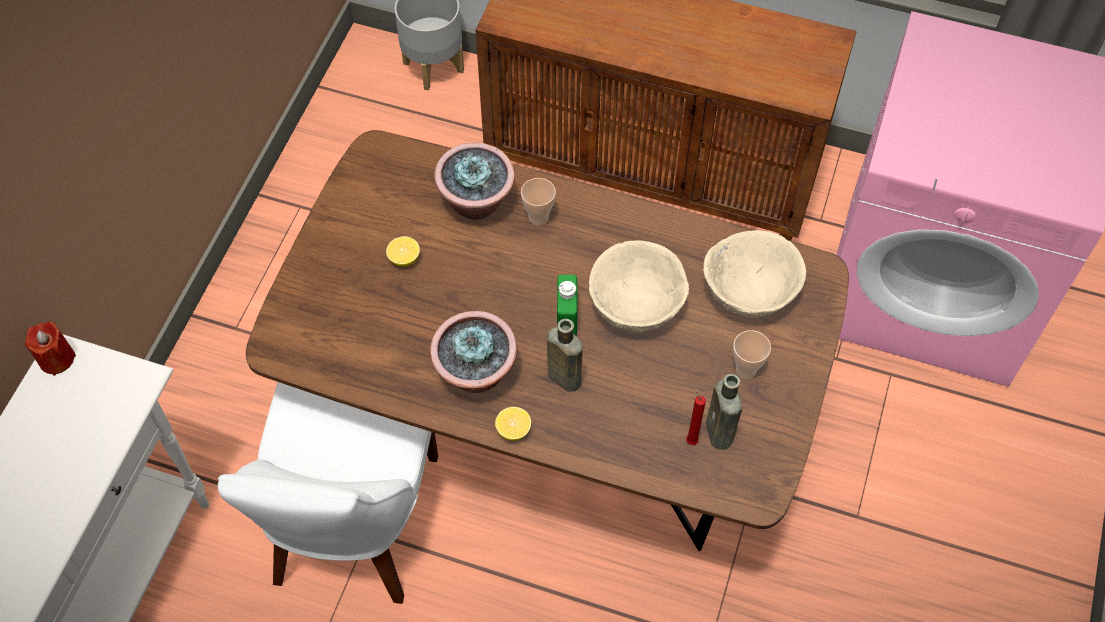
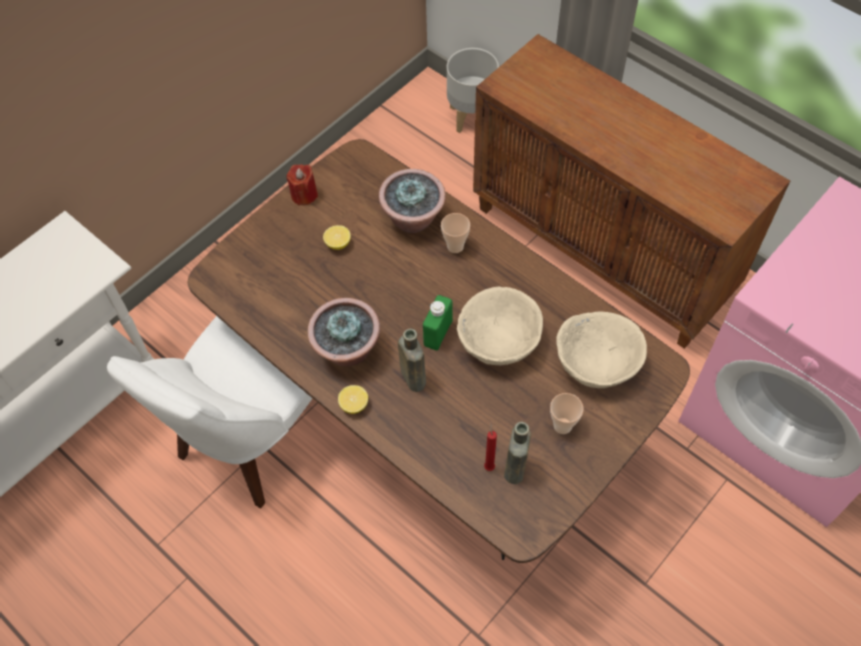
camera: 25 degrees right, 0 degrees up
(56, 359) = (57, 231): red candle -> red candle (304, 195)

